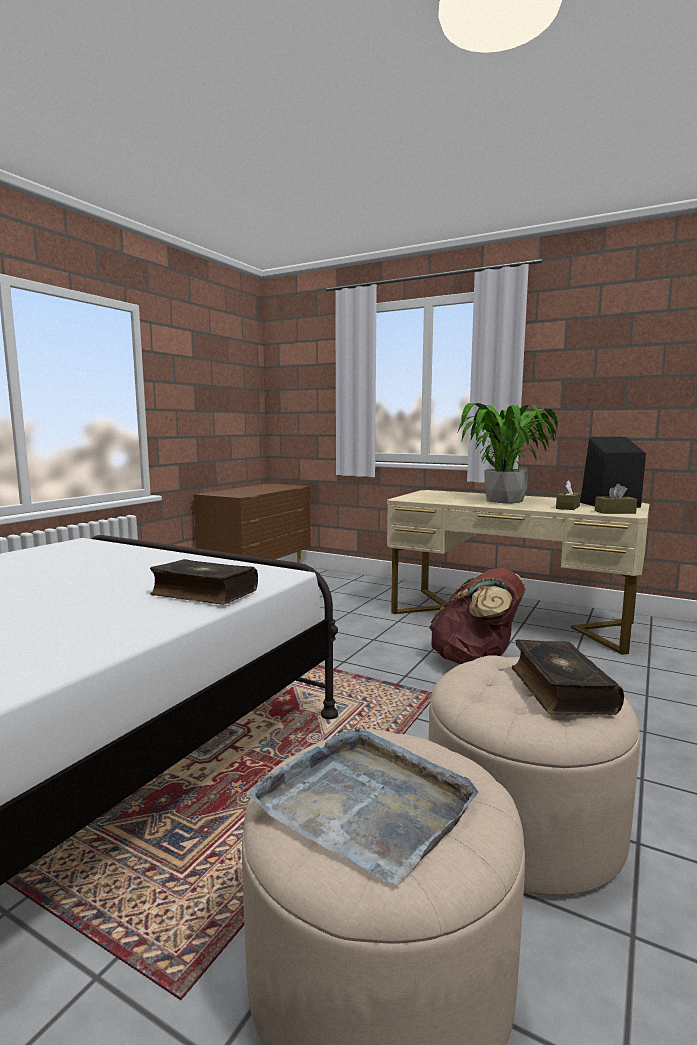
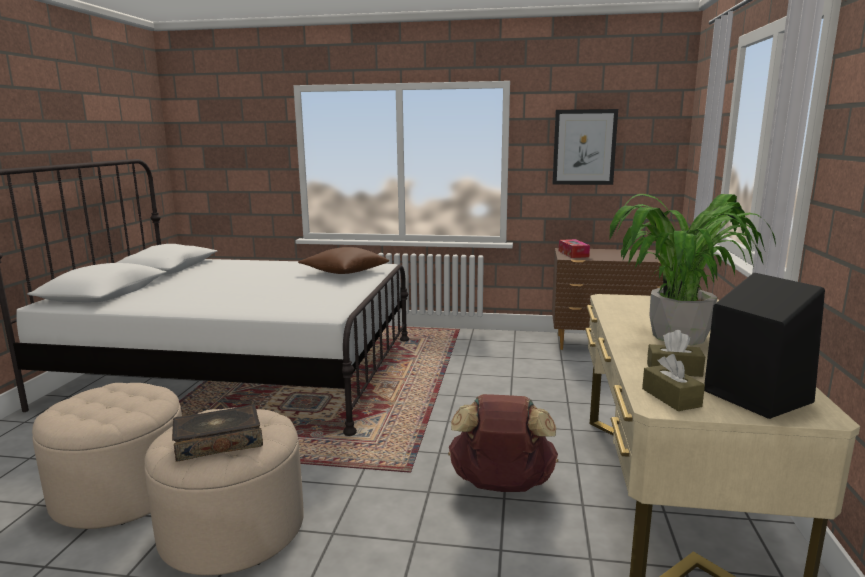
camera: 70 degrees right, 5 degrees up
(74, 554) = (344, 272): none -> brown pillow
(203, 593) = (270, 308): book -> none
(204, 388) = (584, 147): none -> picture
(229, 494) = (573, 254): none -> tissue box
(366, 803) = (99, 401): grey tray -> none

